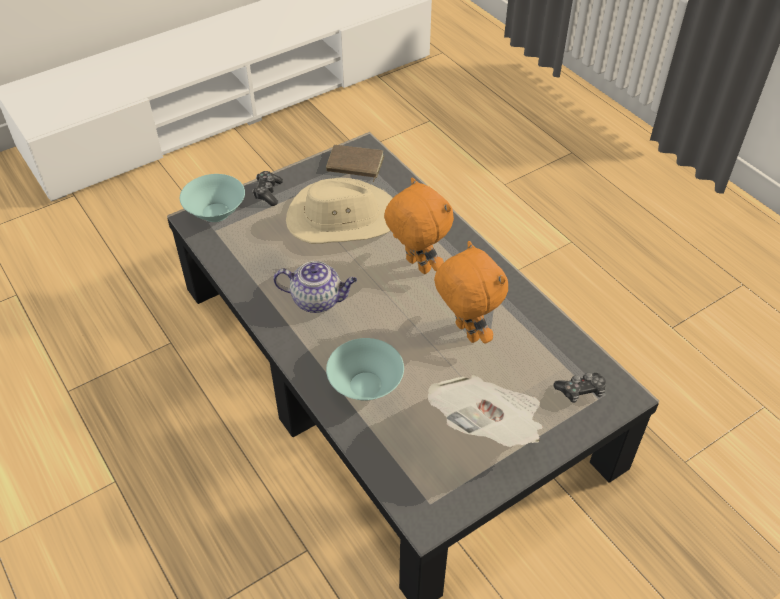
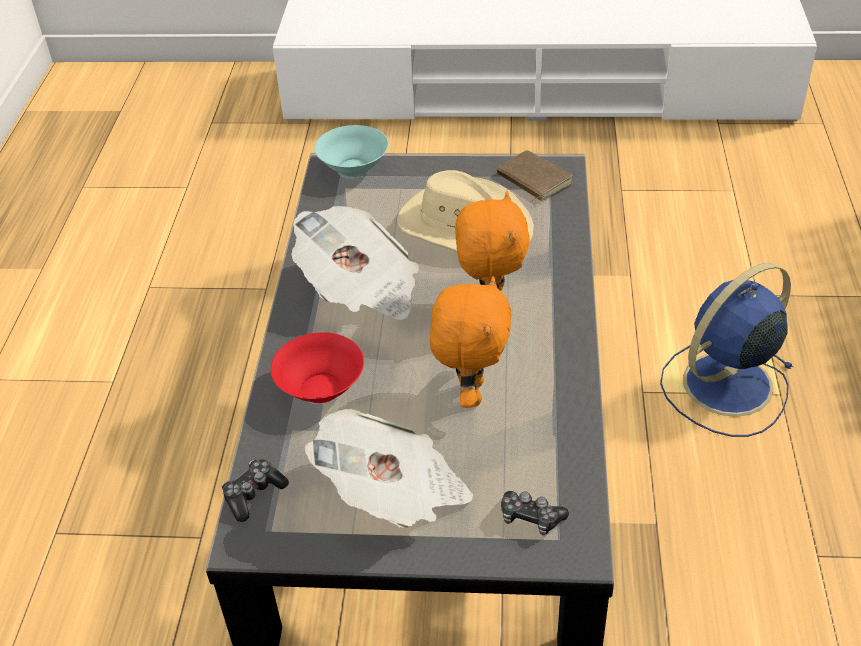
camera: 40 degrees right, 5 degrees down
(268, 193) = (419, 170): game controller -> game controller (253, 494)
(318, 300) = (361, 289): teapot -> newspaper
(365, 384) = (321, 387): turquoise bowl -> red bowl
(538, 252) = (724, 386): none -> blue fan

